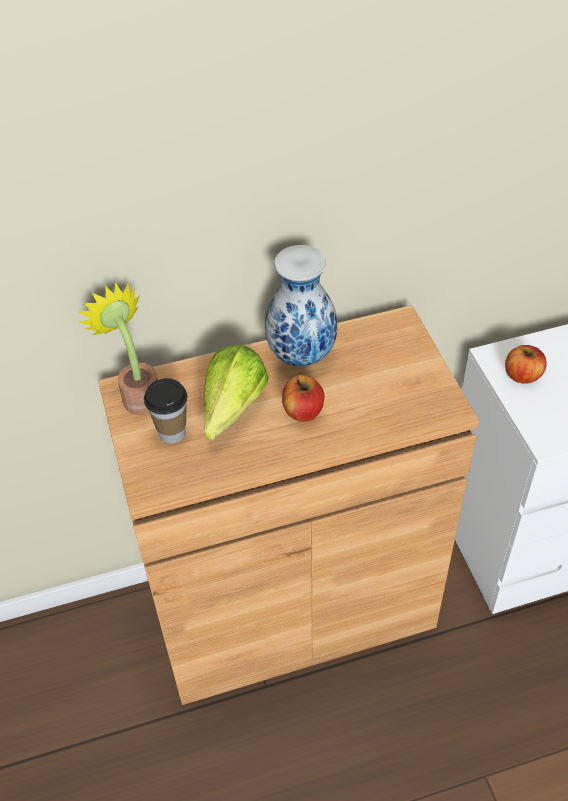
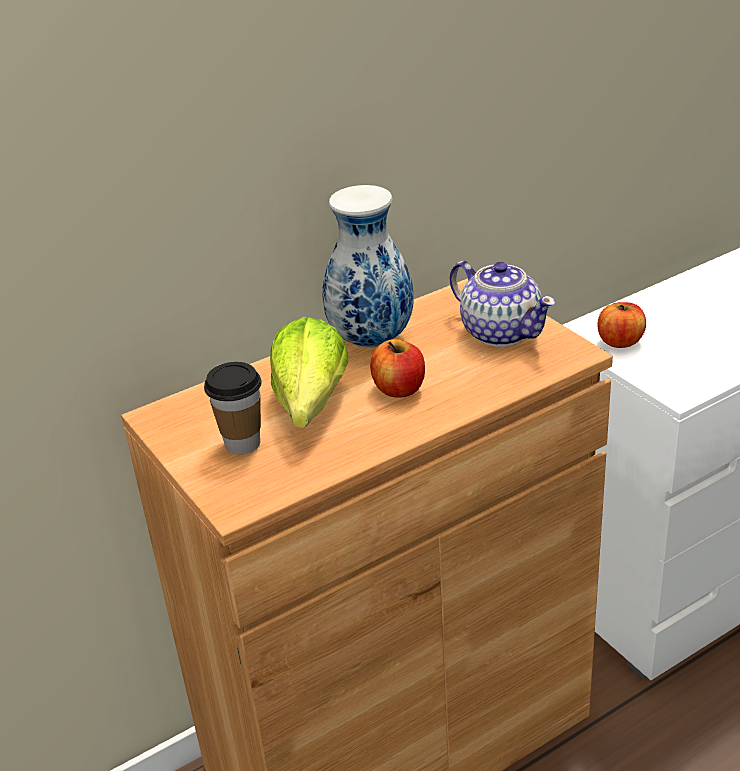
camera: 15 degrees left, 15 degrees down
(138, 395) = (181, 417): potted plant -> none
(403, 373) = (501, 332): none -> teapot

